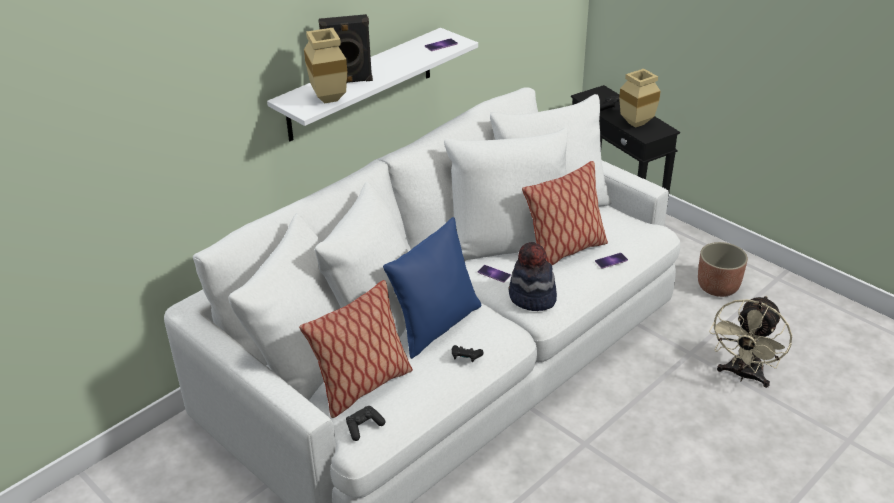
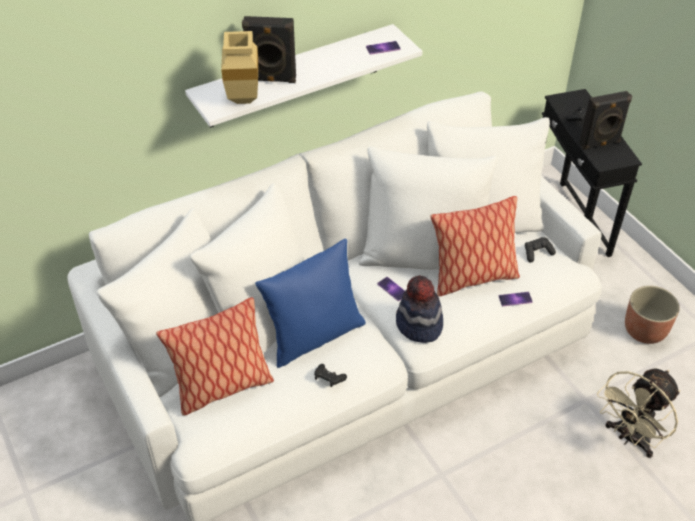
camera: 15 degrees right, 10 degrees up
(364, 427) = (207, 432): black game controller -> black game controller (537, 253)
(637, 123) = (600, 144): beige vase -> black speaker

